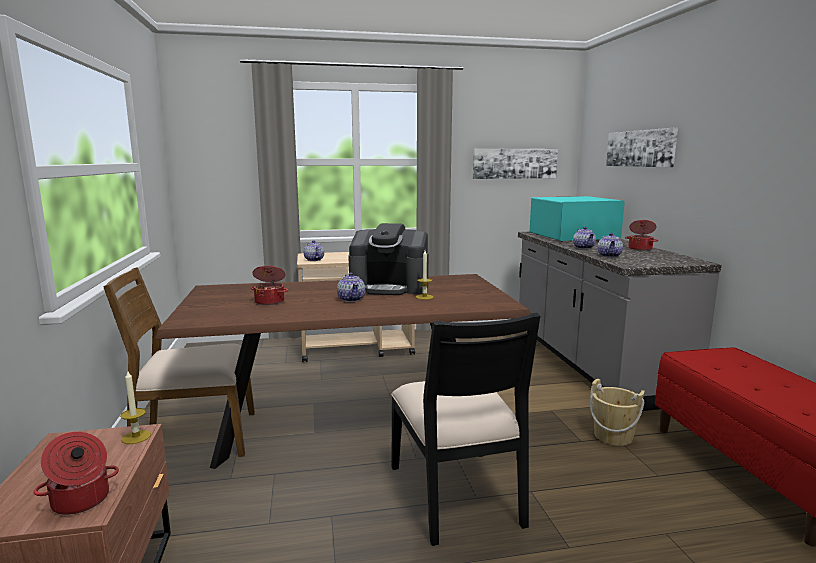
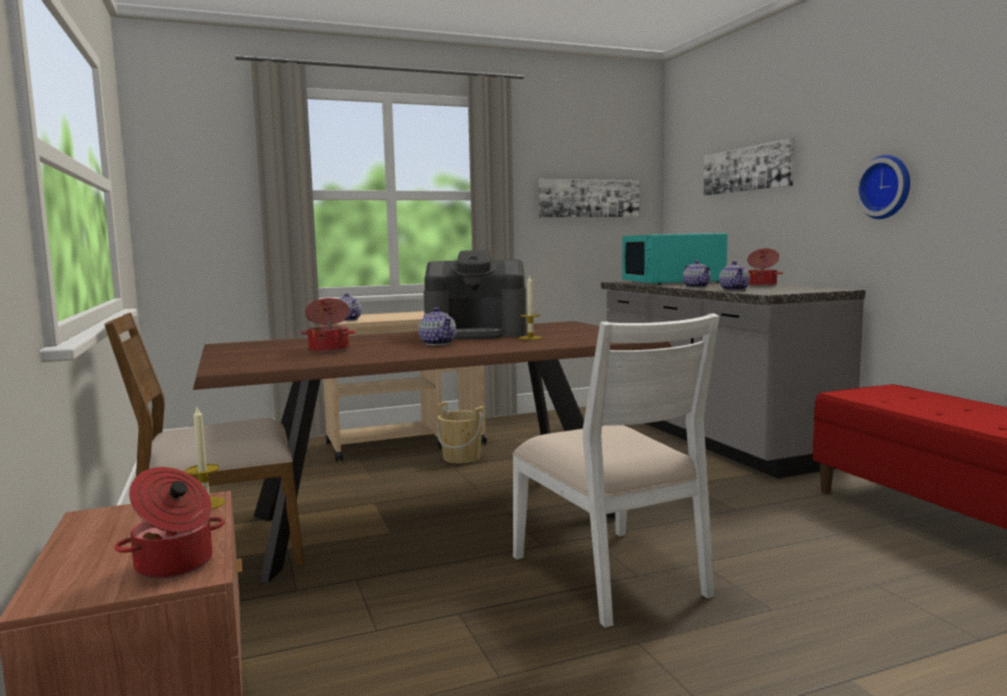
camera: 10 degrees left, 5 degrees down
(457, 494) = (611, 575): black chair -> white chair
(572, 236) = (672, 282): turquoise microwave -> turquoise microwave turned 75 degrees counterclockwise
(613, 436) = (770, 502): beige bucket -> beige bucket (461, 458)
(746, 180) = (886, 187): none -> wall clock

